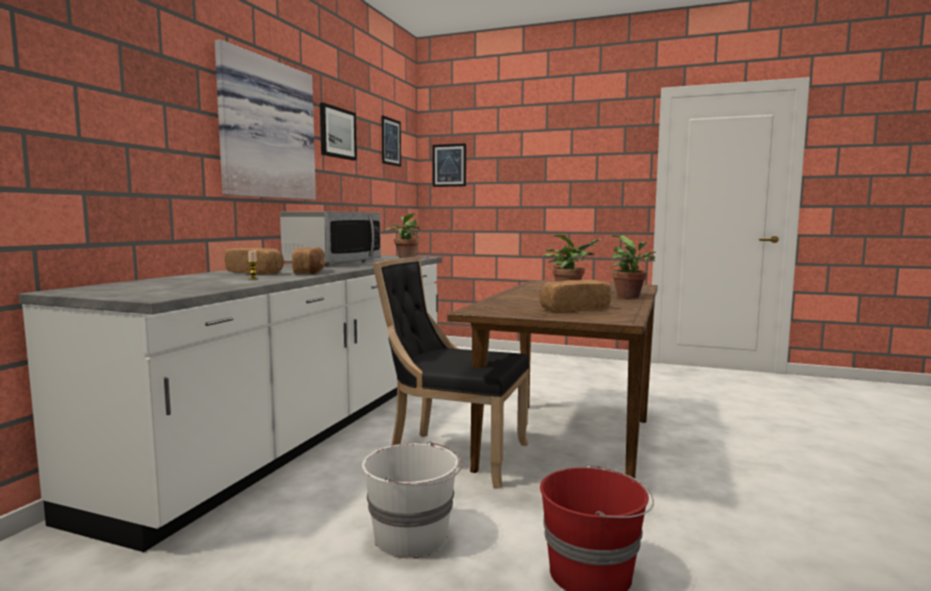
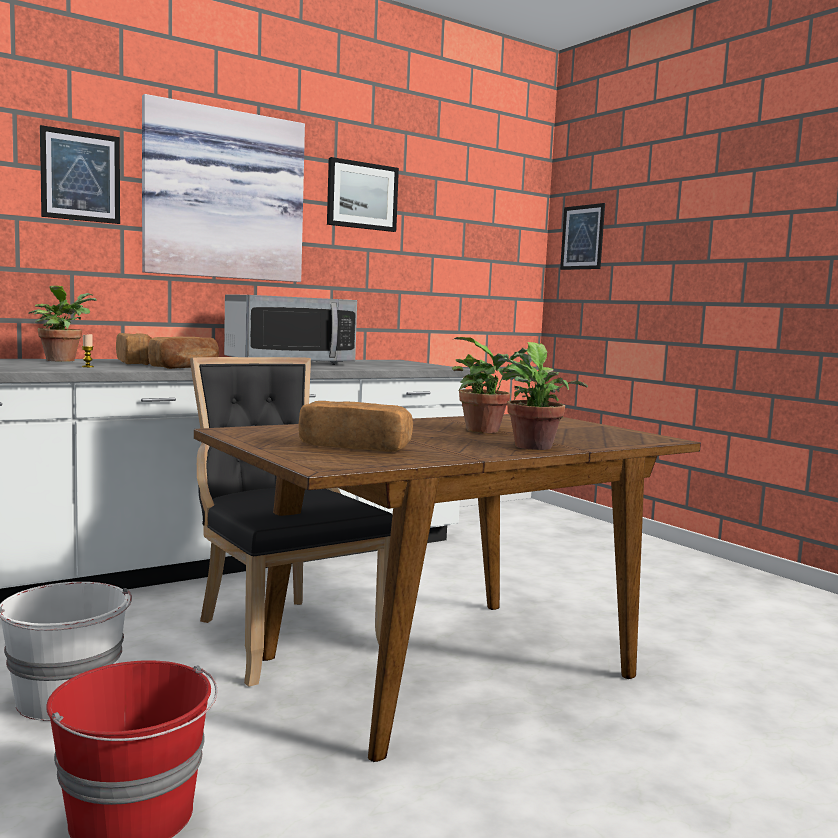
camera: 35 degrees right, 0 degrees up
(391, 141) = (481, 205): picture -> picture (80, 176)
(405, 257) = (418, 365): potted plant -> potted plant (62, 360)

